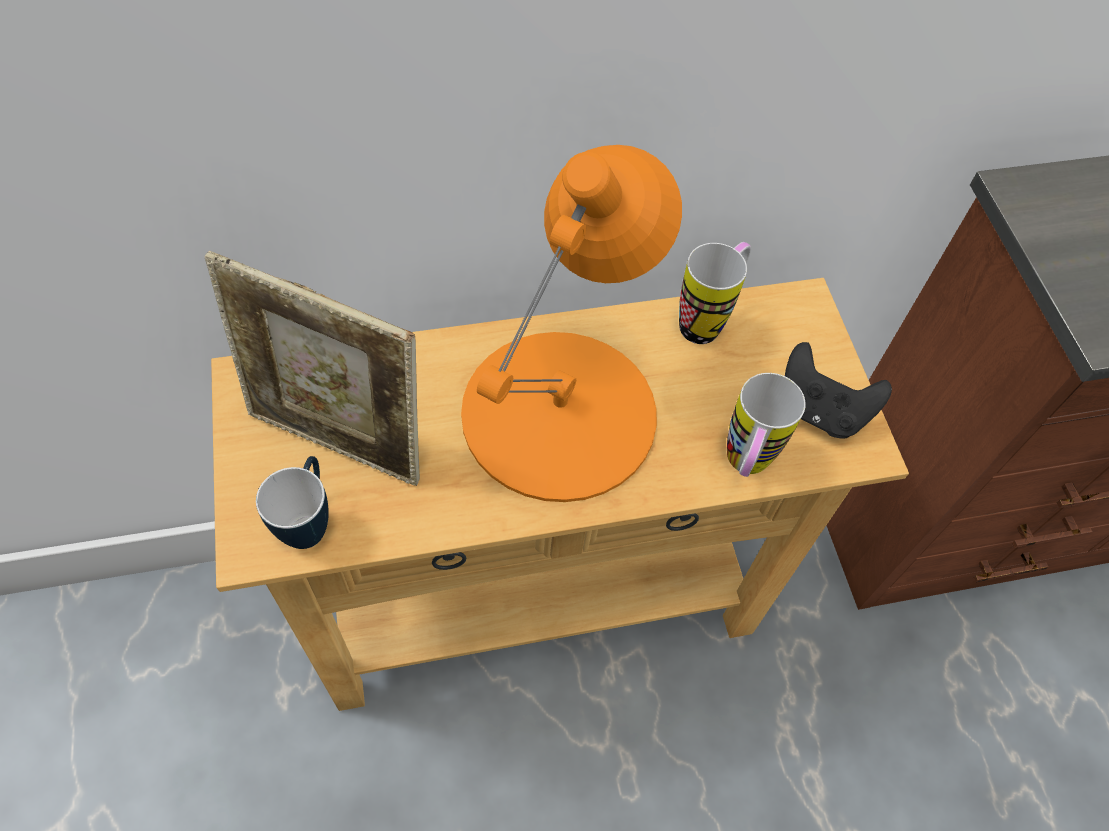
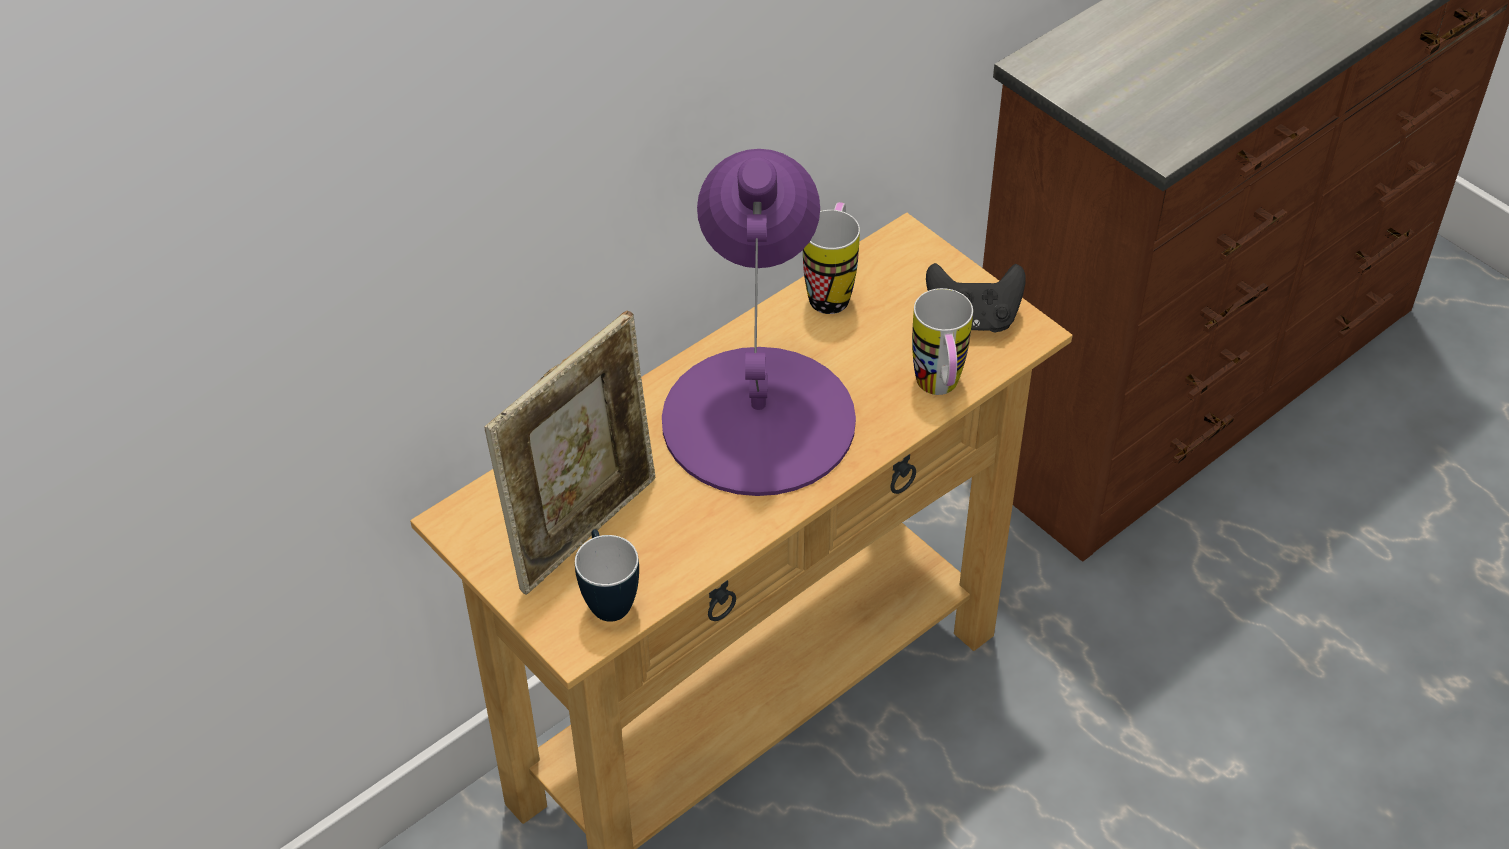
camera: 25 degrees left, 10 degrees down
(339, 441) = (584, 528): picture frame -> picture frame turned 45 degrees counterclockwise
(562, 412) = (760, 418): orange table lamp -> purple table lamp

